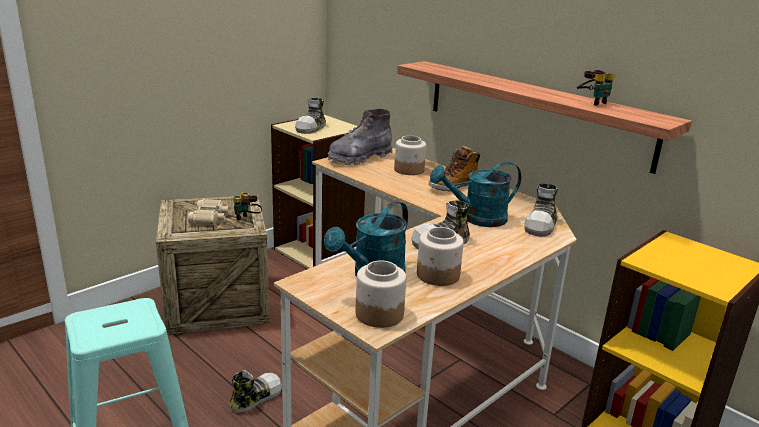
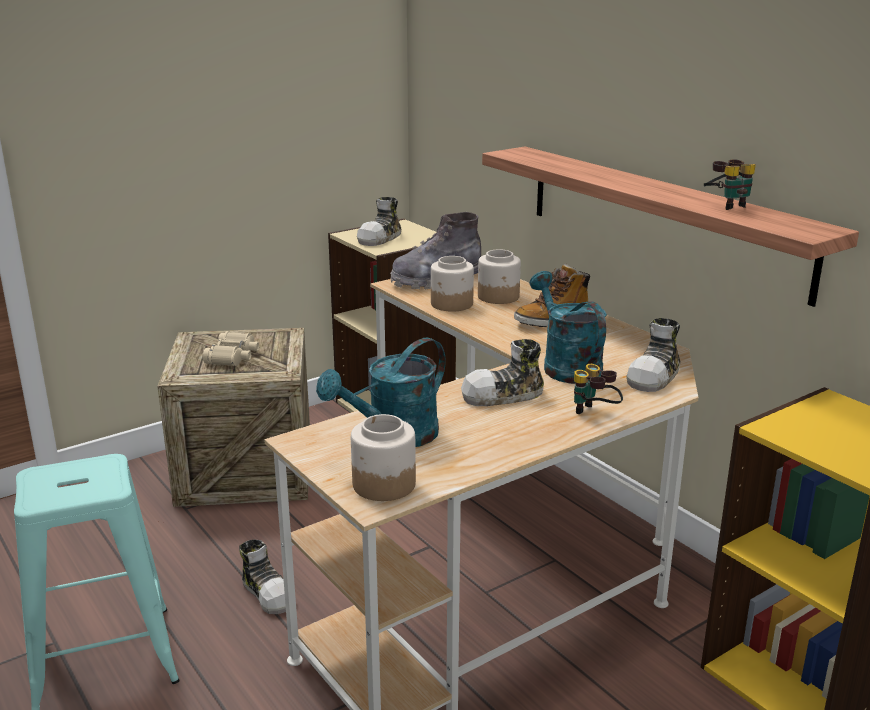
camera: 10 degrees right, 0 degrees up
(247, 220) = (280, 360): binoculars -> binoculars (594, 414)
(255, 397) = (268, 593): shoe -> shoe turned 90 degrees clockwise
(438, 275) = (481, 439): jar -> jar (451, 304)
(477, 219) = (566, 366): turquoise watering can -> turquoise watering can turned 75 degrees clockwise

